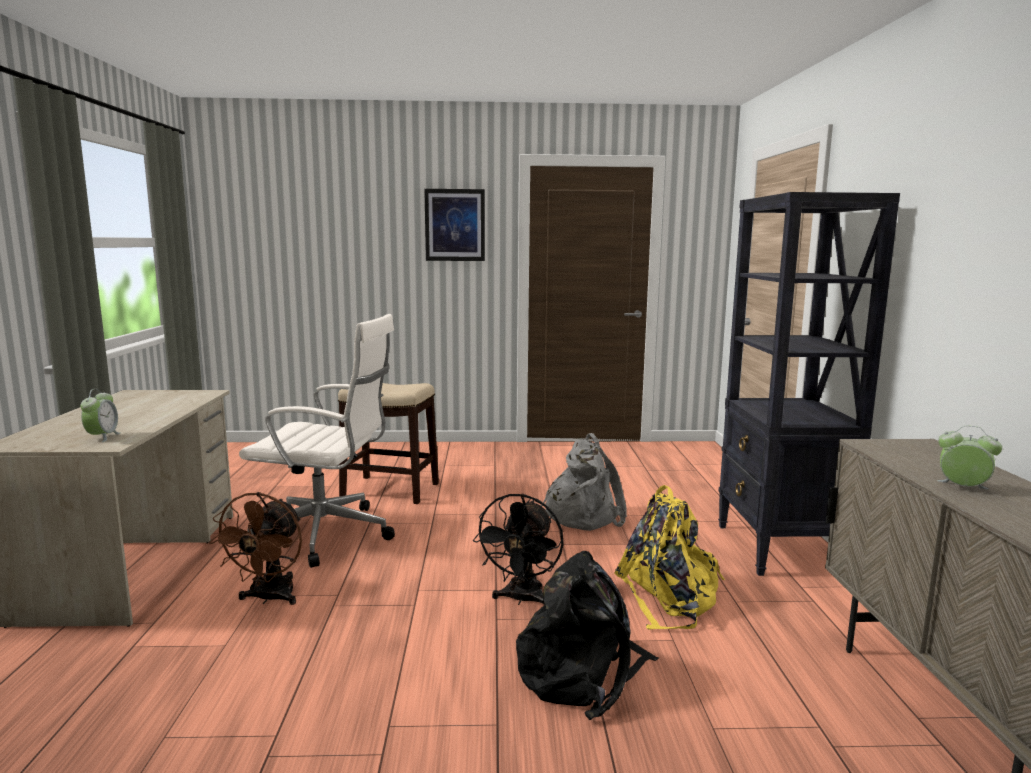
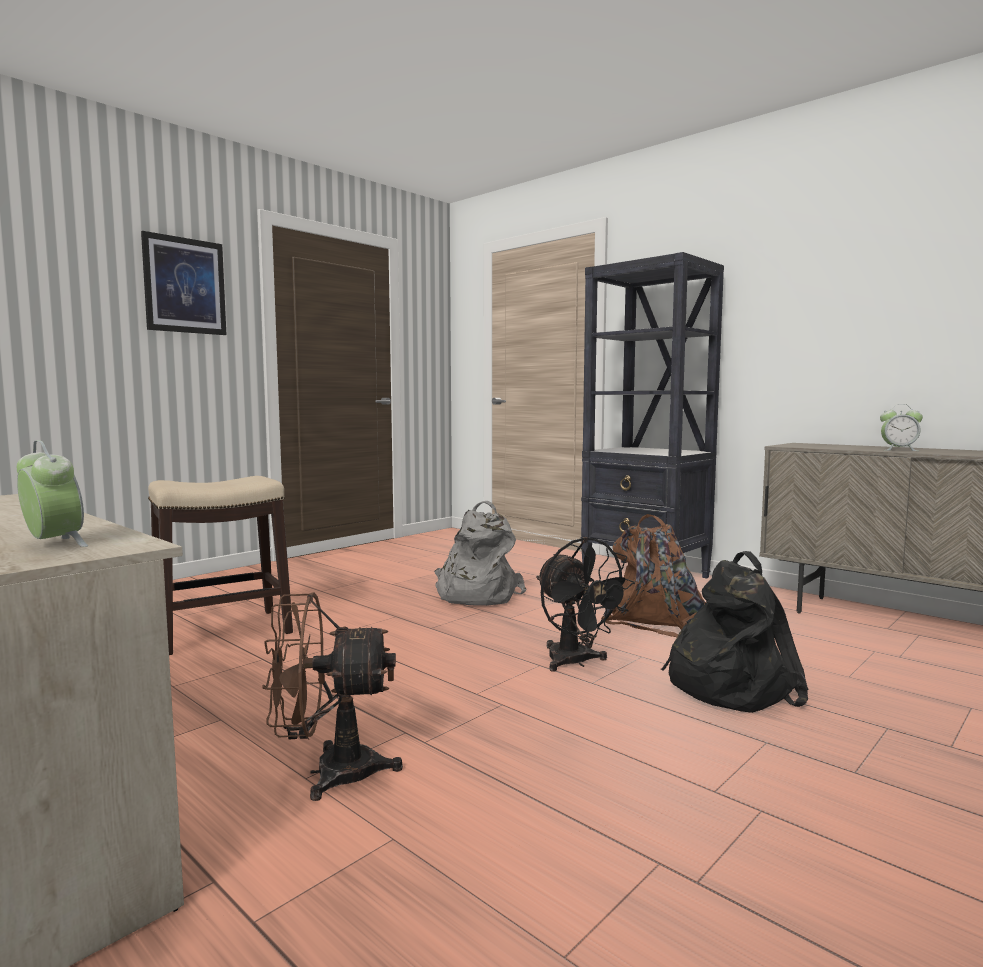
camera: 45 degrees left, 5 degrees down
(269, 598) = (329, 772): brown fan -> brown fan turned 120 degrees clockwise
(326, 535) = (245, 692): white office chair -> none
(668, 598) = (659, 623): yellow backpack -> brown backpack
(962, 488) = (899, 450): alarm clock -> alarm clock turned 150 degrees counterclockwise

